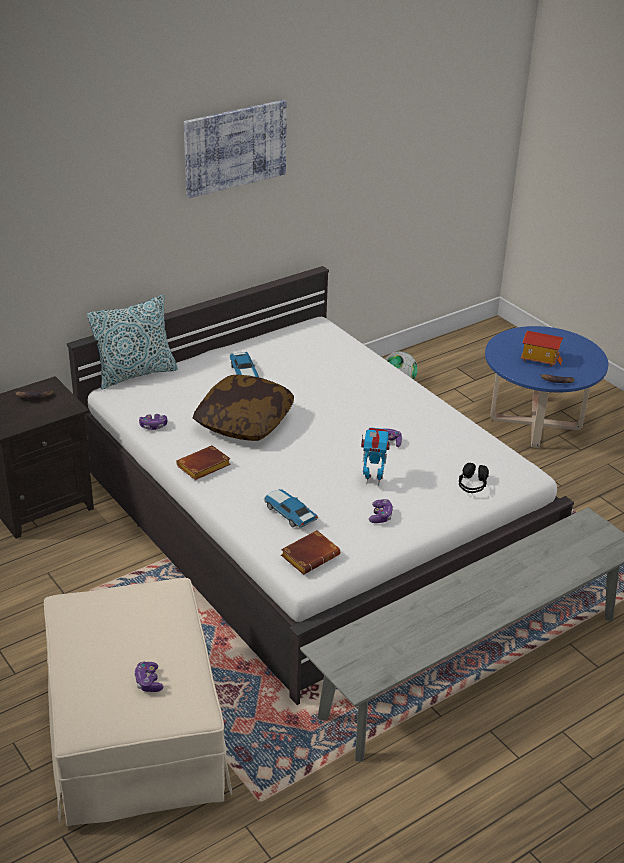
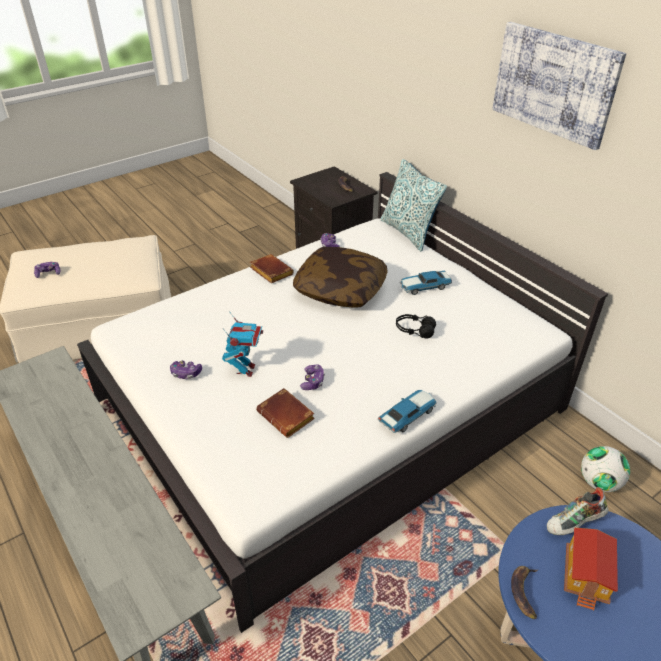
camera: 90 degrees right, 5 degrees up
(289, 513) = (197, 316): toy car -> toy car (408, 415)
(310, 555) = (138, 329): brown book -> brown book (288, 416)
(472, 485) = (229, 447): black headphones -> black headphones (414, 330)
(501, 355) = (574, 524): none -> shoe

